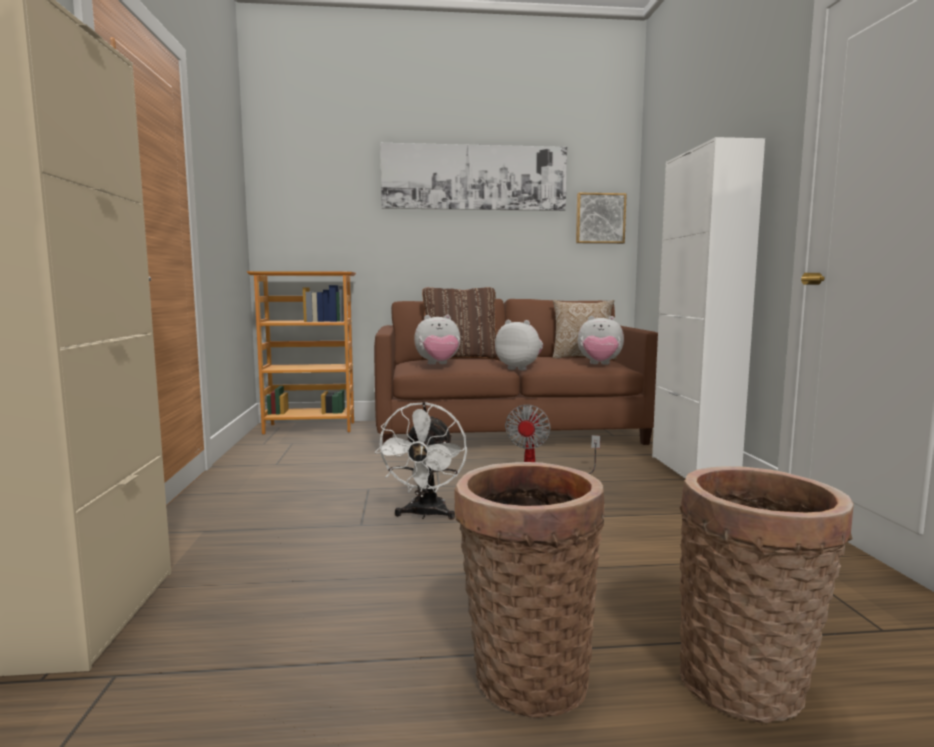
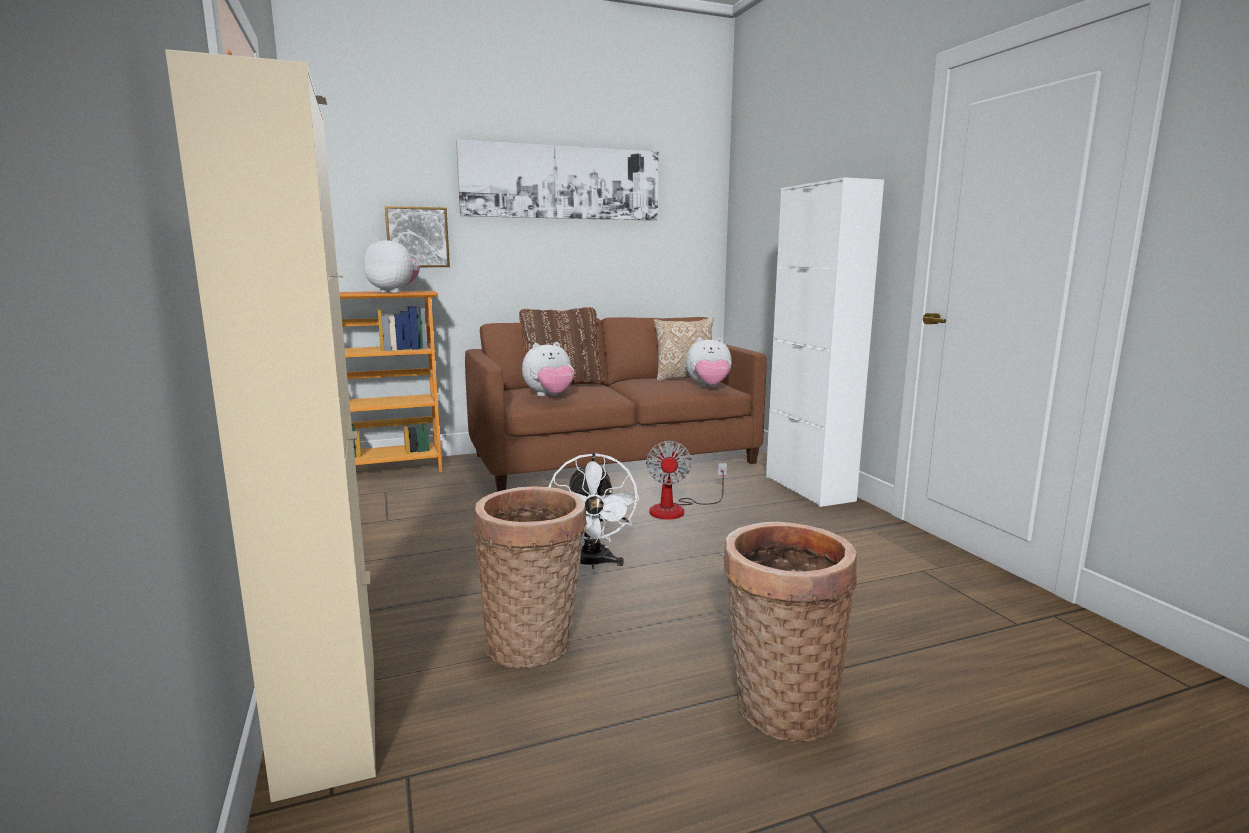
camera: 15 degrees left, 5 degrees up
(519, 368) = (632, 395): plush toy -> plush toy (394, 292)
(600, 218) = (690, 229): picture -> picture (417, 237)
(748, 683) = (947, 683): basket -> basket (534, 643)

